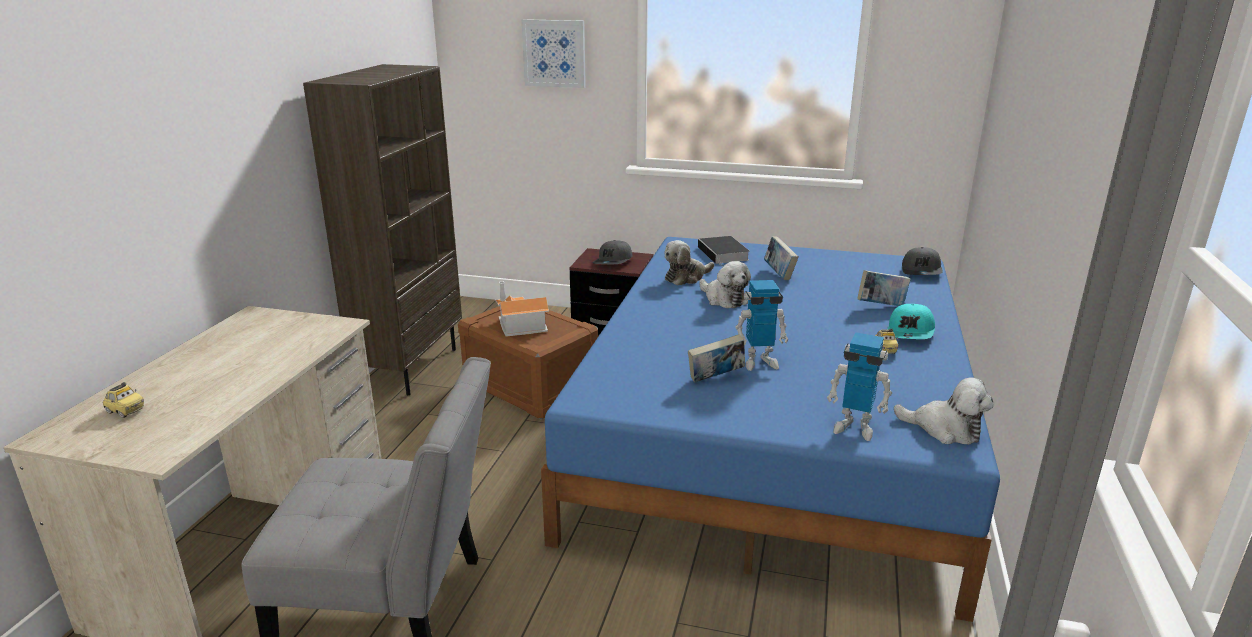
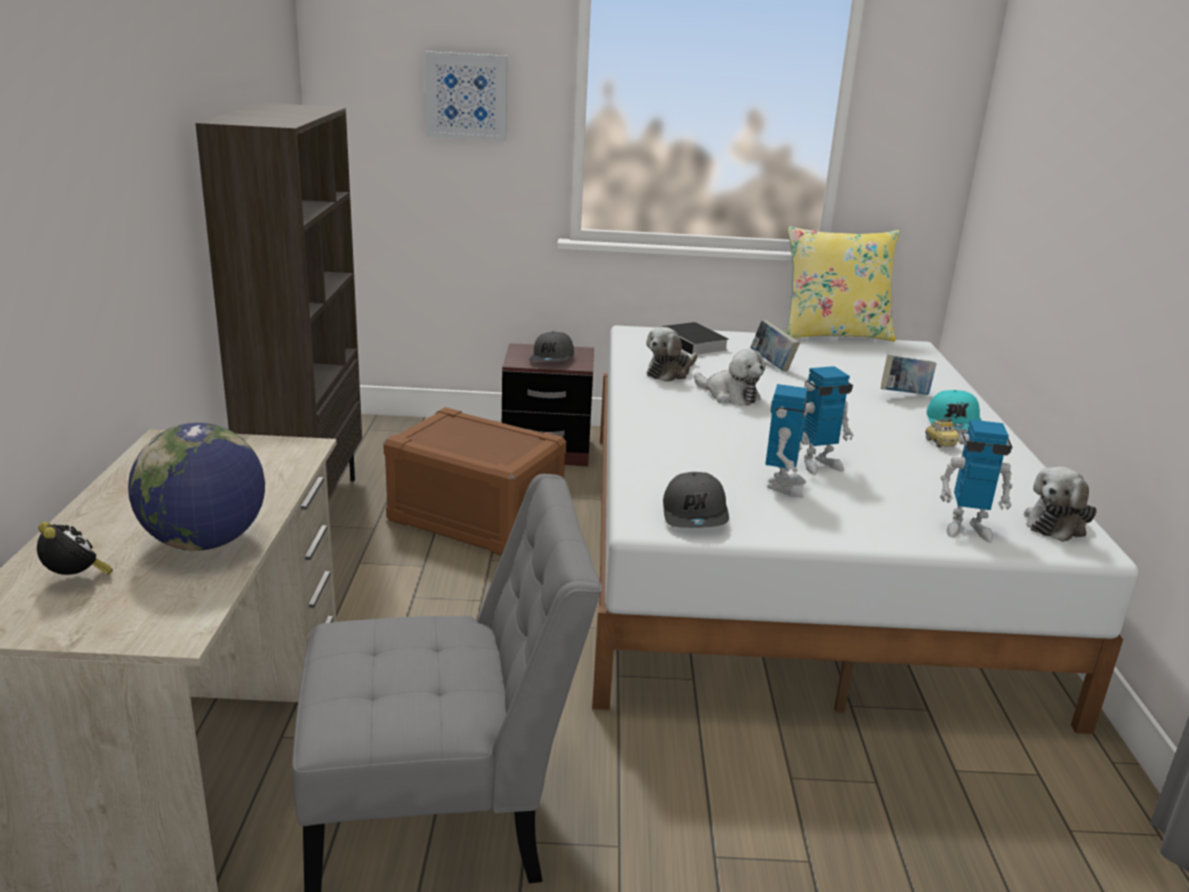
camera: 15 degrees left, 0 degrees up
(125, 411) = (76, 579): toy car -> alarm clock
(225, 391) = (205, 542): none -> globe
(519, 325) = (466, 441): toy house -> none
(715, 378) = (783, 486): book -> toy robot
(774, 434) = (790, 553): blue bed -> white bed
(854, 249) = (834, 334): none -> yellow pillow
(921, 271) = (920, 356): grey cap -> grey cap (695, 514)
(944, 429) = (1057, 523): plush toy -> plush toy turned 120 degrees clockwise

